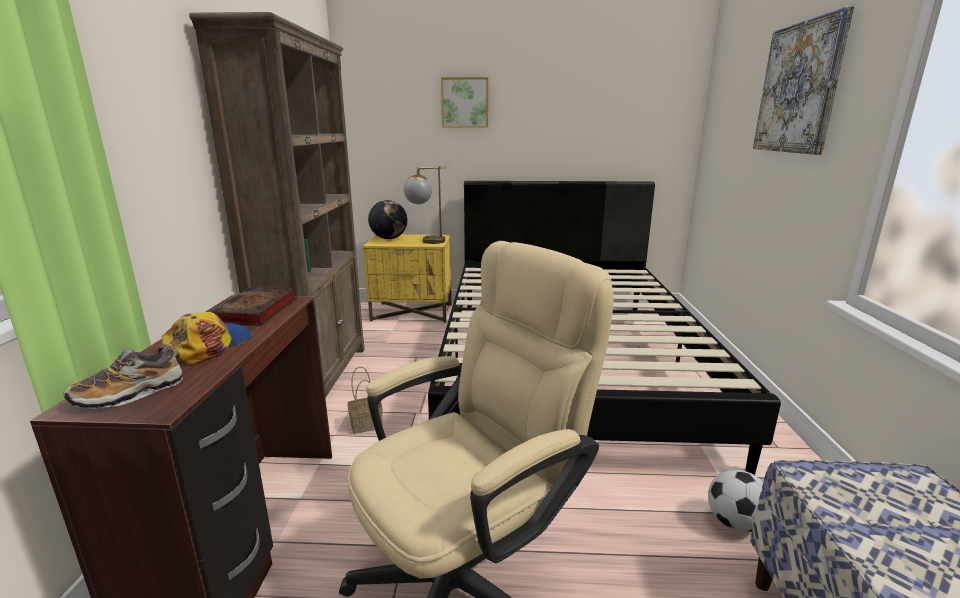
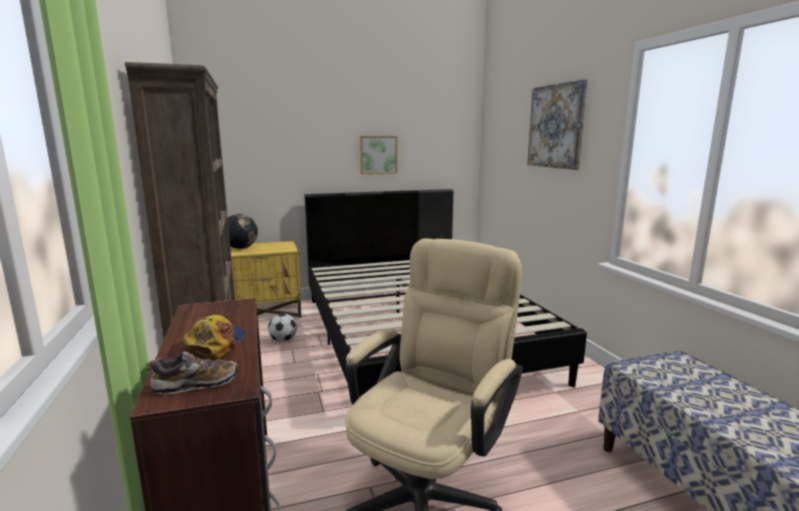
camera: 20 degrees left, 5 degrees down
(130, 394) = (195, 385): shoe -> shoe turned 135 degrees counterclockwise
(256, 311) = (221, 314): book -> none
(365, 425) = (280, 409): basket -> none
(426, 242) = (278, 248): table lamp -> none
(465, 102) = (301, 130): picture -> picture (378, 155)
(734, 523) = (577, 418): football -> football (283, 340)

